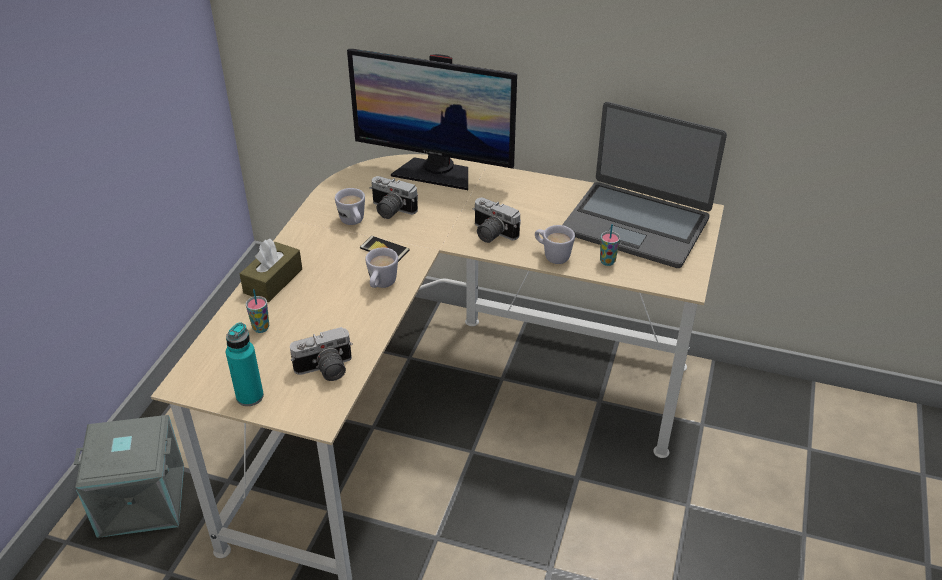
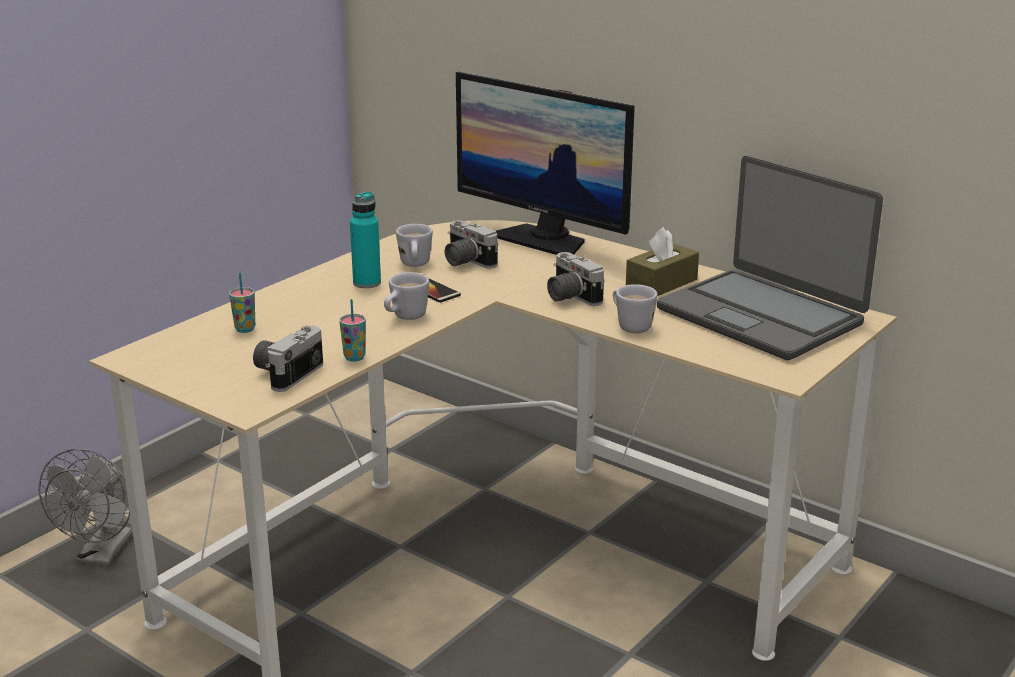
camera: 20 degrees right, 15 degrees down
(142, 498) = (102, 555): grey storage box -> grey fan
(250, 396) = (189, 378): turquoise bottle -> turquoise bottle (367, 283)
(273, 281) = (288, 296): brown tissue box -> brown tissue box (661, 283)
(325, 370) = (286, 373): camera -> camera turned 120 degrees clockwise
(607, 261) = (697, 341): cup -> cup (354, 357)

